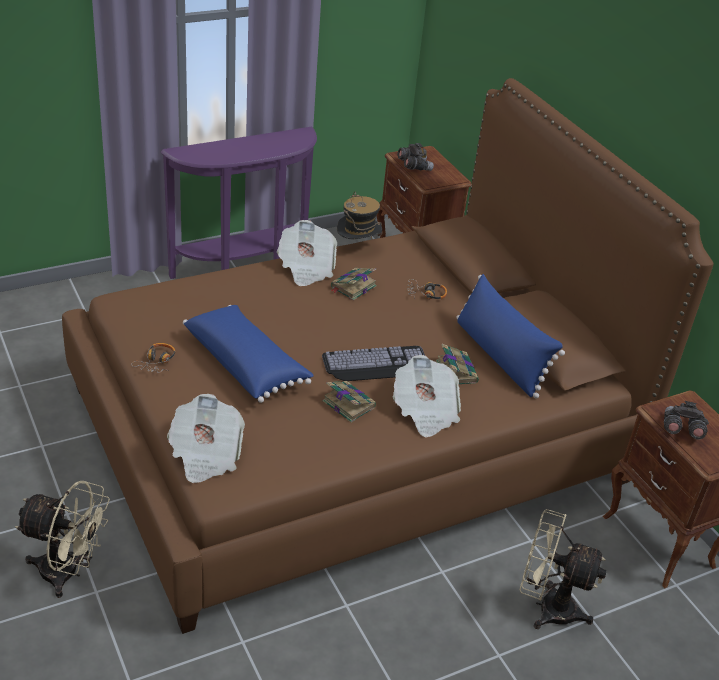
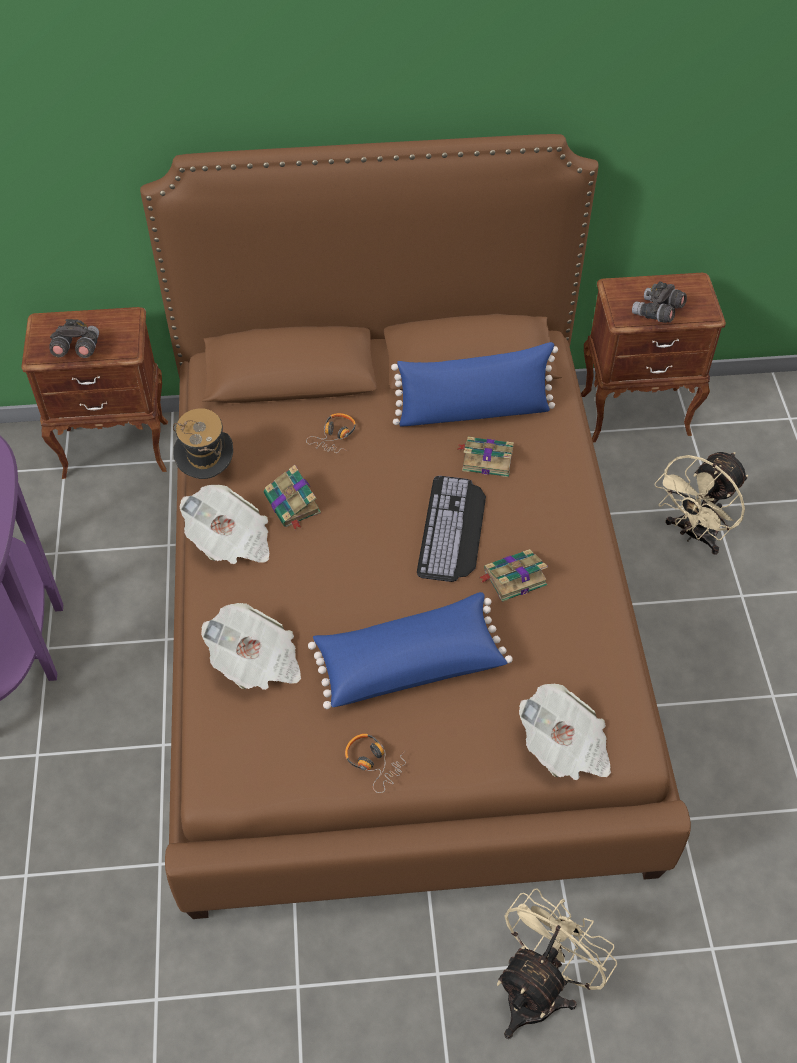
camera: 65 degrees left, 15 degrees up
(425, 411) = (546, 510): newspaper -> newspaper (256, 662)

